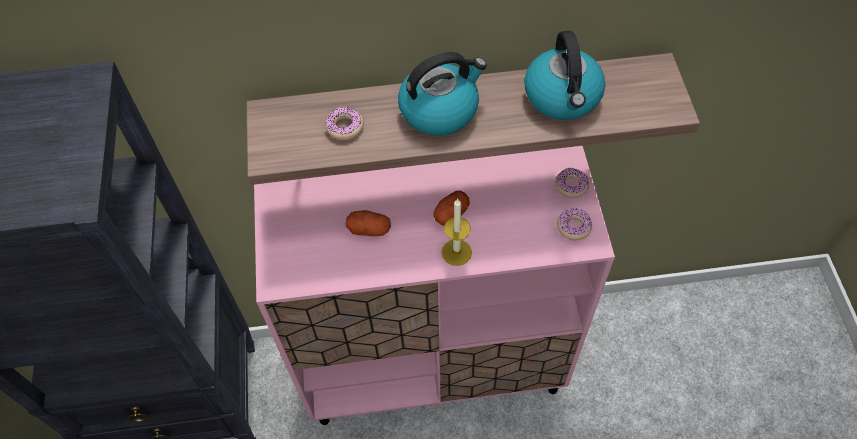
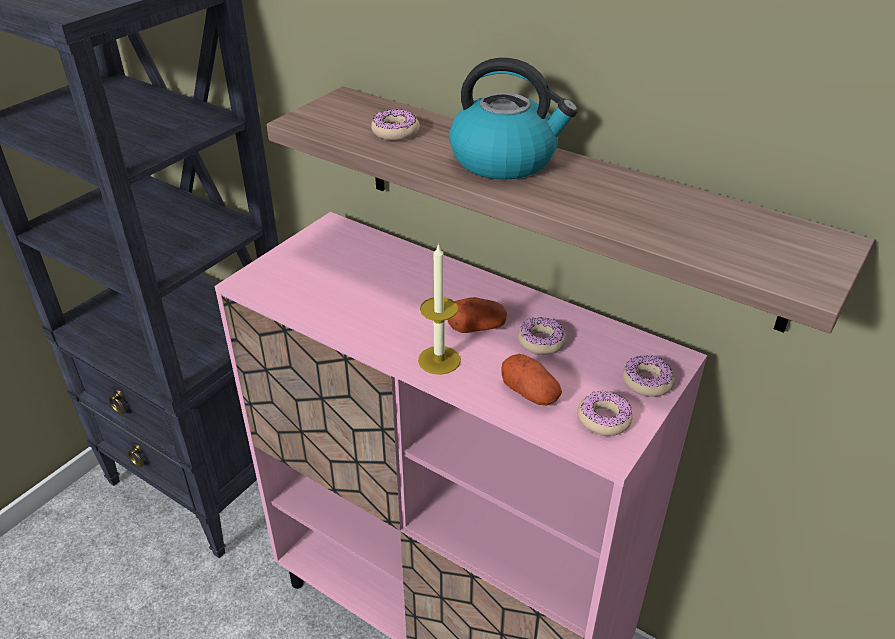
camera: 40 degrees right, 20 degrees down
(369, 229) = (380, 293): potato -> potato (530, 393)
(495, 197) = (541, 342): none -> donut
(563, 97) = (662, 209): kettle -> none

